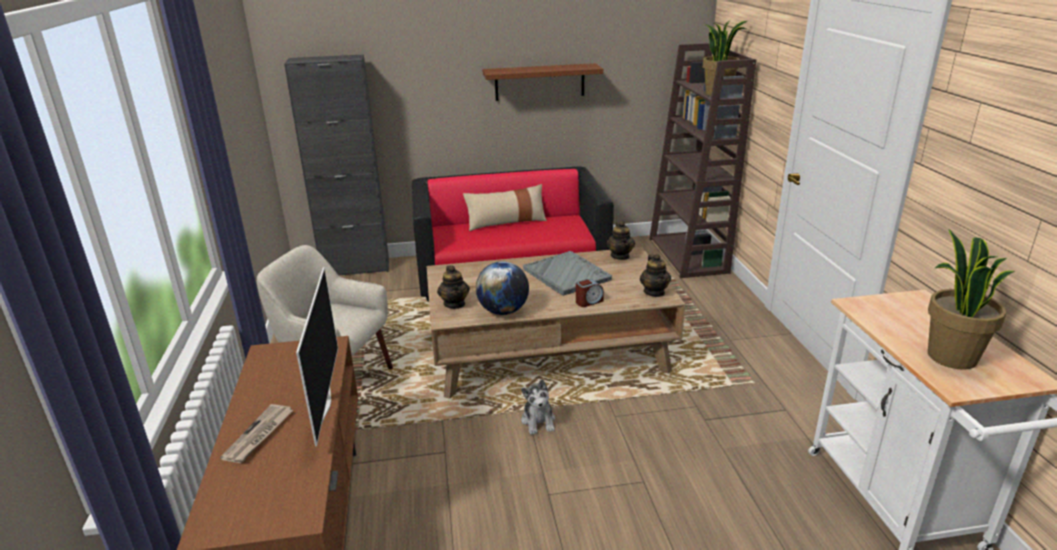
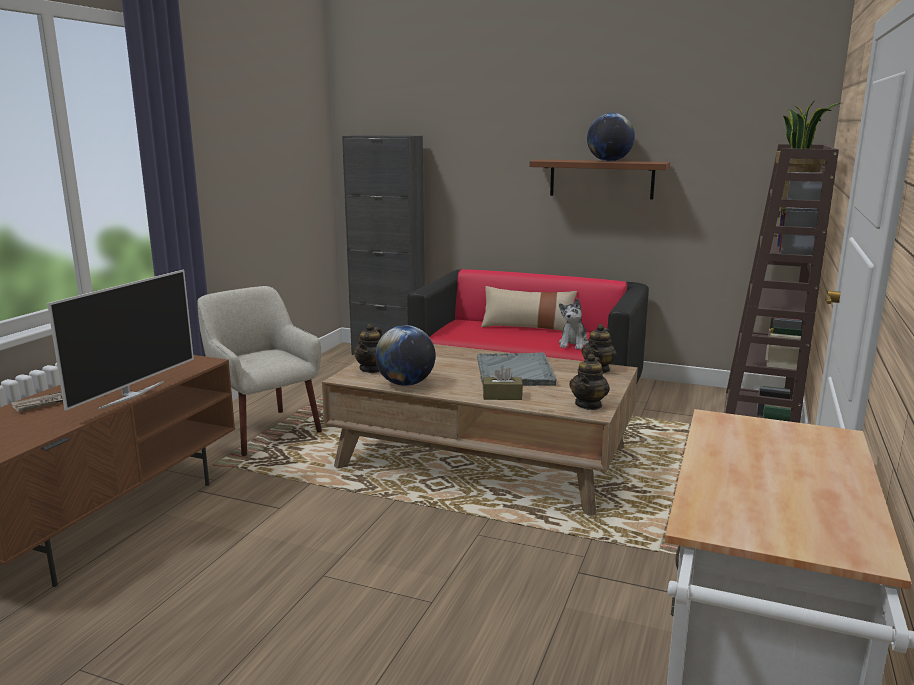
camera: 30 degrees right, 10 degrees down
(538, 421) = (394, 513): plush toy -> plush toy (573, 344)
(551, 68) = (609, 161): none -> globe
(589, 302) = (502, 396): alarm clock -> brown tissue box
(950, 357) = (761, 496): potted plant -> none

